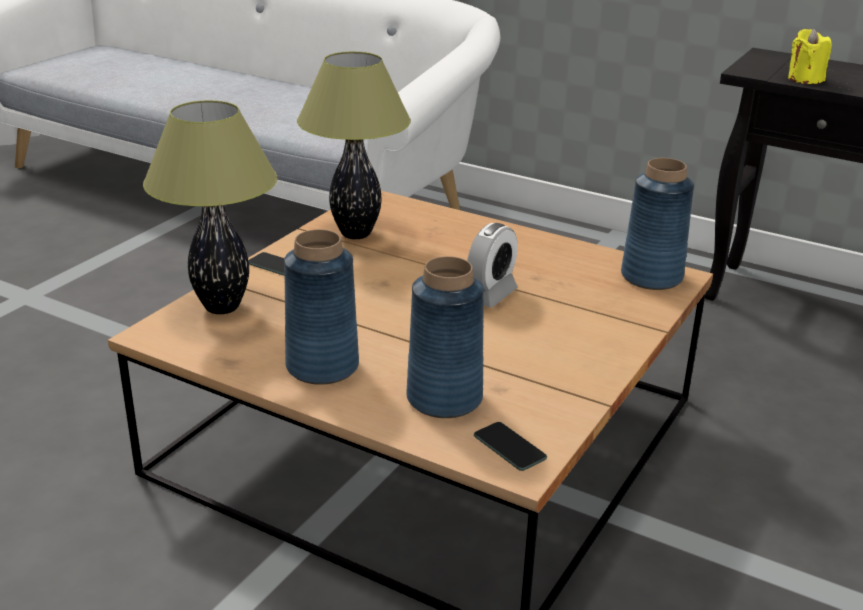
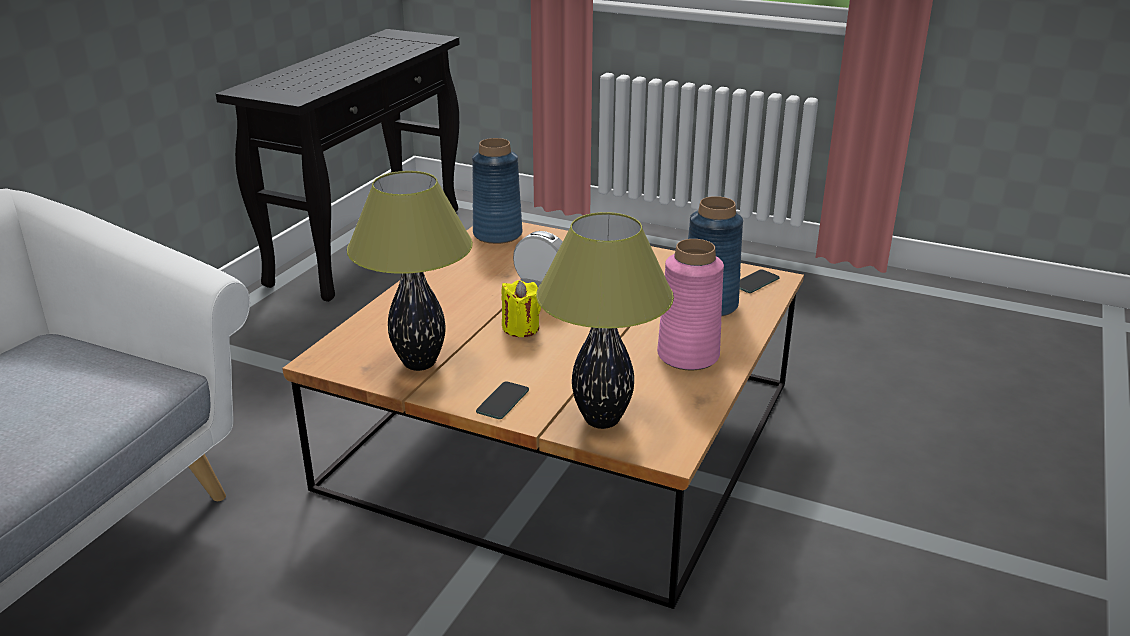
camera: 95 degrees left, 0 degrees up
(321, 366) = (688, 356): blue vase -> pink vase
(805, 79) = (321, 85): yellow candle -> yellow candle (521, 328)

